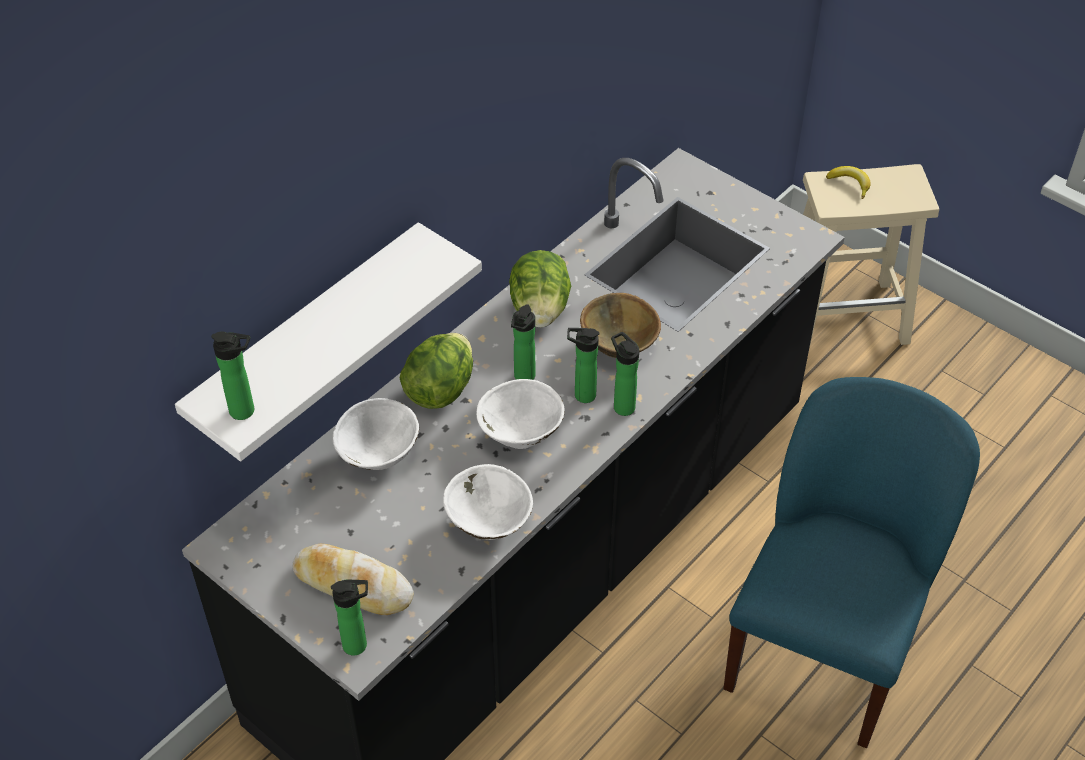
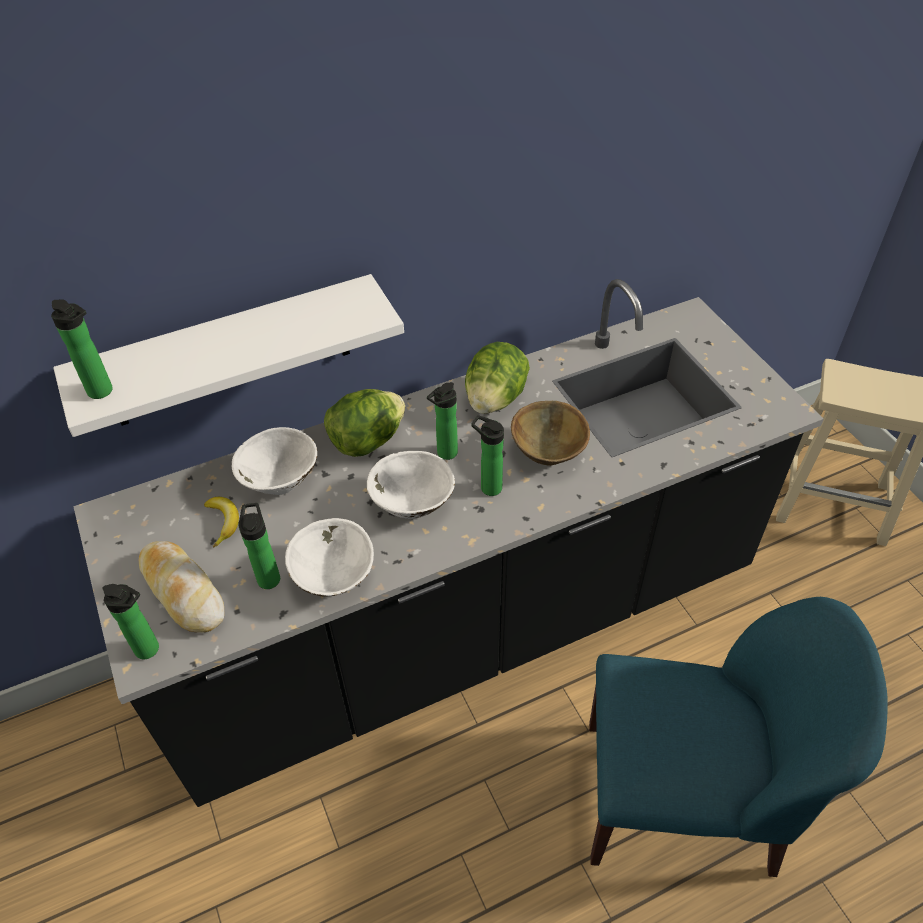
camera: 25 degrees right, 0 degrees up
(622, 405) = (520, 509): bottle -> bottle (268, 576)
(825, 643) = (683, 798): blue chair -> blue chair turned 45 degrees clockwise
(850, 184) = (866, 380): banana -> banana (223, 522)

